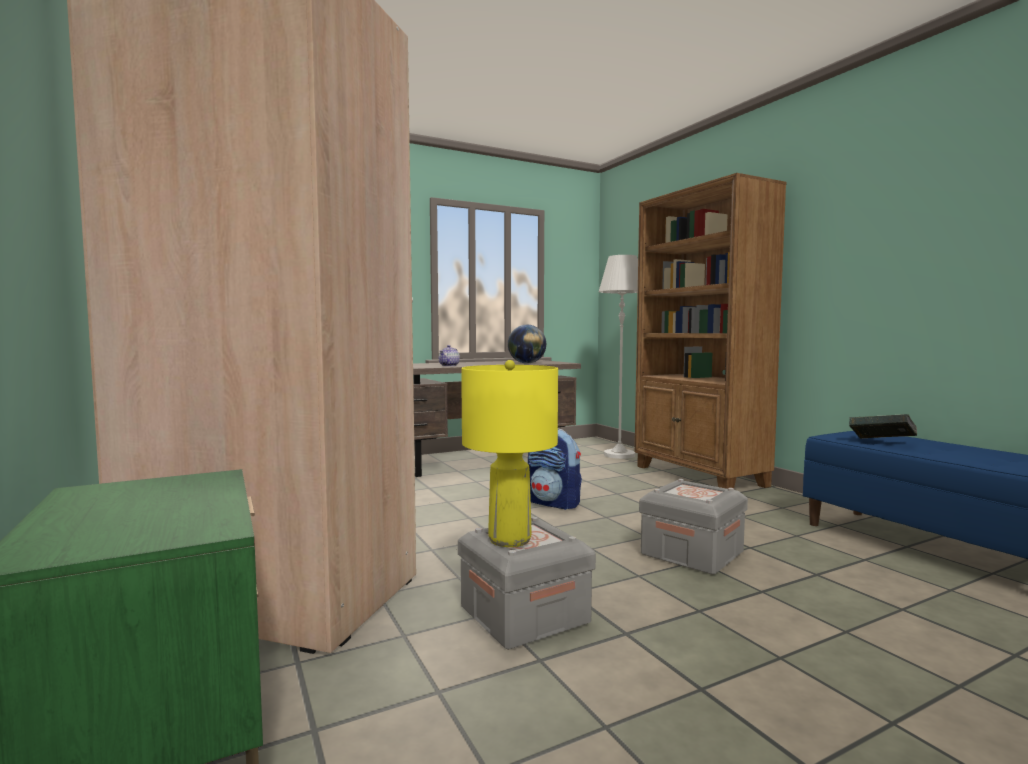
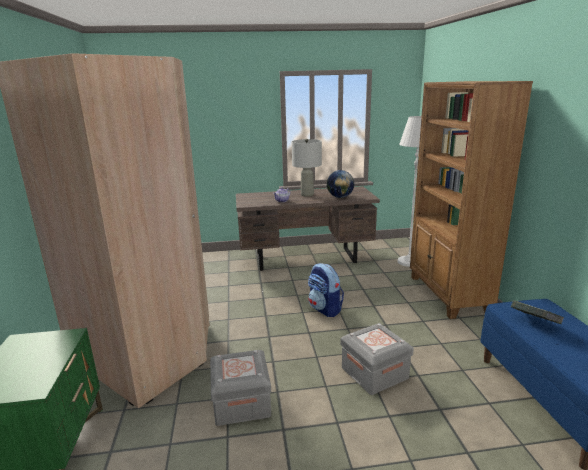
camera: 20 degrees right, 15 degrees up
(477, 363) = (307, 195): none -> grey table lamp
(509, 539) = (228, 368): yellow table lamp -> none

